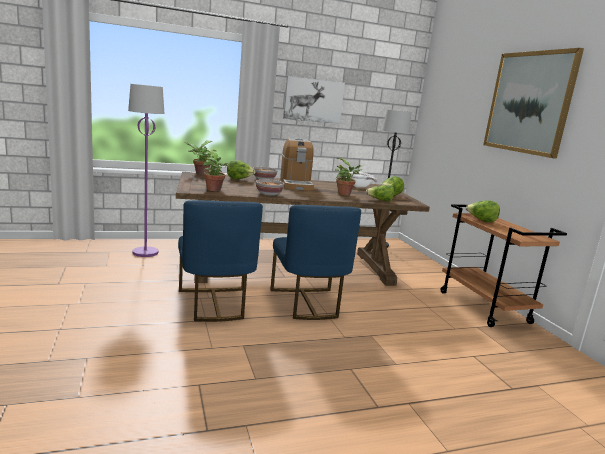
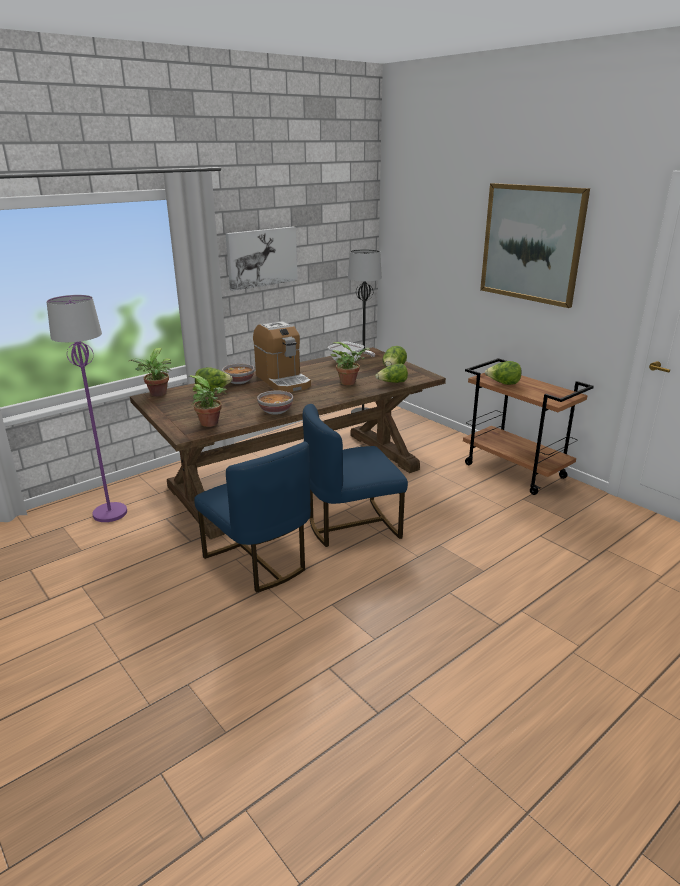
camera: 20 degrees left, 10 degrees up
(307, 303) = (352, 525): blue chair -> blue chair turned 105 degrees clockwise

